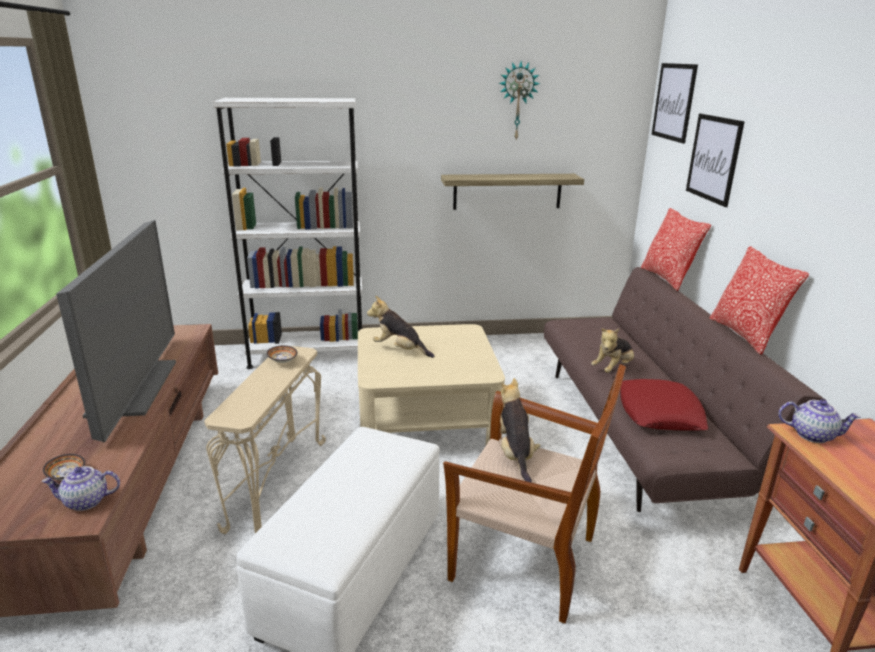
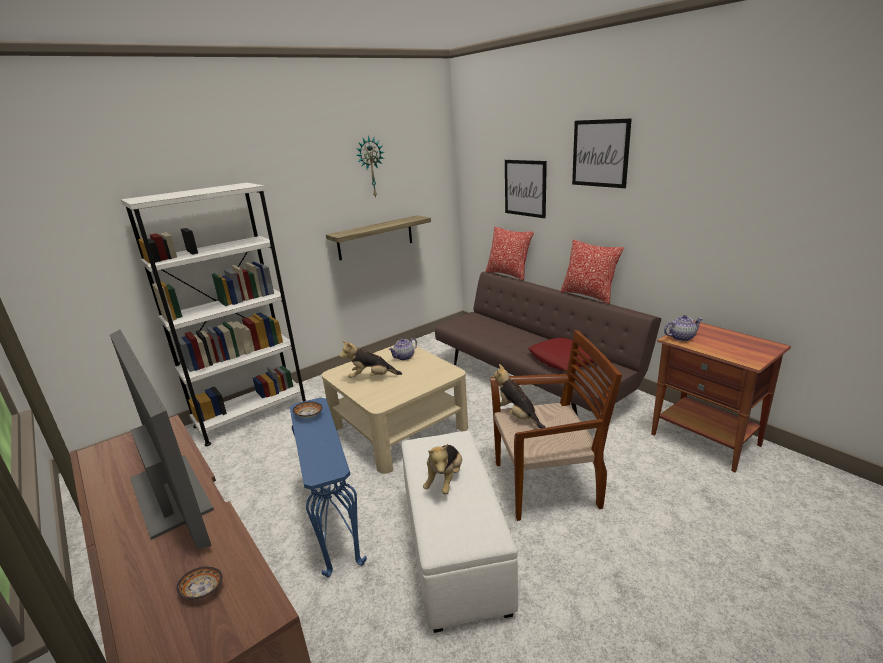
camera: 30 degrees left, 0 degrees up
(85, 502) = (251, 599): teapot -> teapot (404, 357)
(277, 484) = (333, 520): beige side table -> blue side table
(613, 368) = (510, 343): plush toy -> plush toy (445, 480)
(674, 102) = (477, 154): picture -> picture (600, 153)

